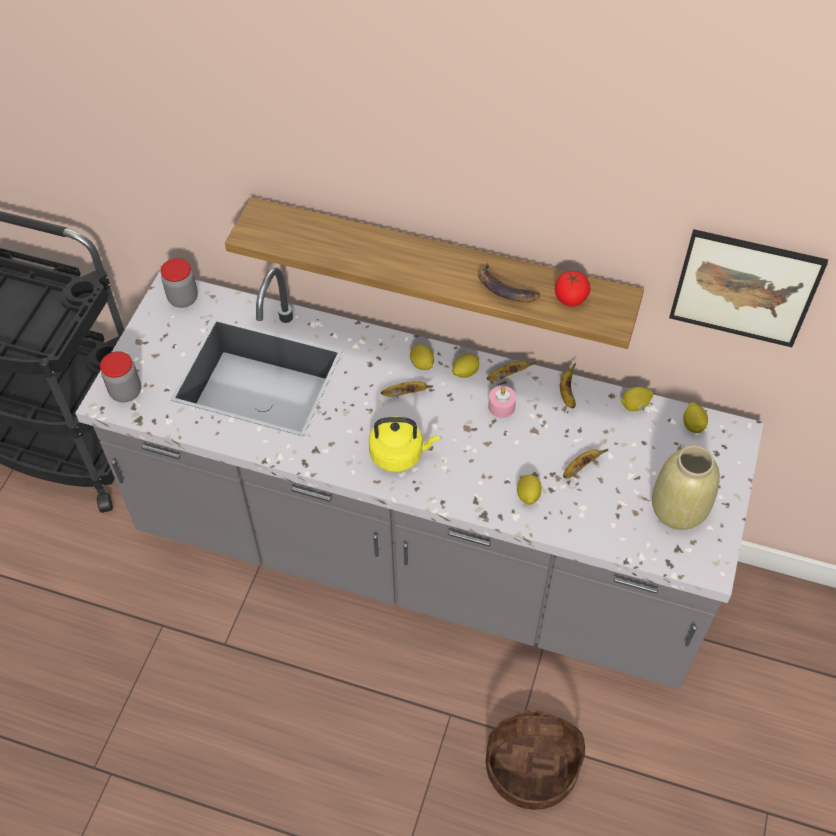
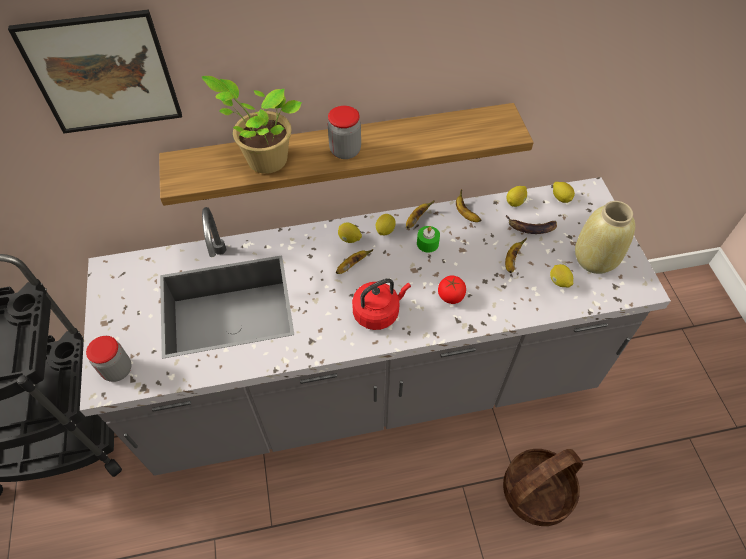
camera: 30 degrees left, 0 degrees up
(183, 298) = (123, 271): jar -> jar (345, 151)
(341, 244) = (264, 159): none -> potted plant
(399, 454) = (378, 312): yellow kettle -> red kettle
(501, 407) = (427, 243): pink candle -> green candle
(504, 289) = (417, 142): banana -> banana (530, 228)
(528, 496) = (491, 298): lemon -> lemon (559, 282)
(570, 298) = (469, 129): tomato -> tomato (450, 296)
(744, 288) = (593, 69): picture -> picture (103, 73)

